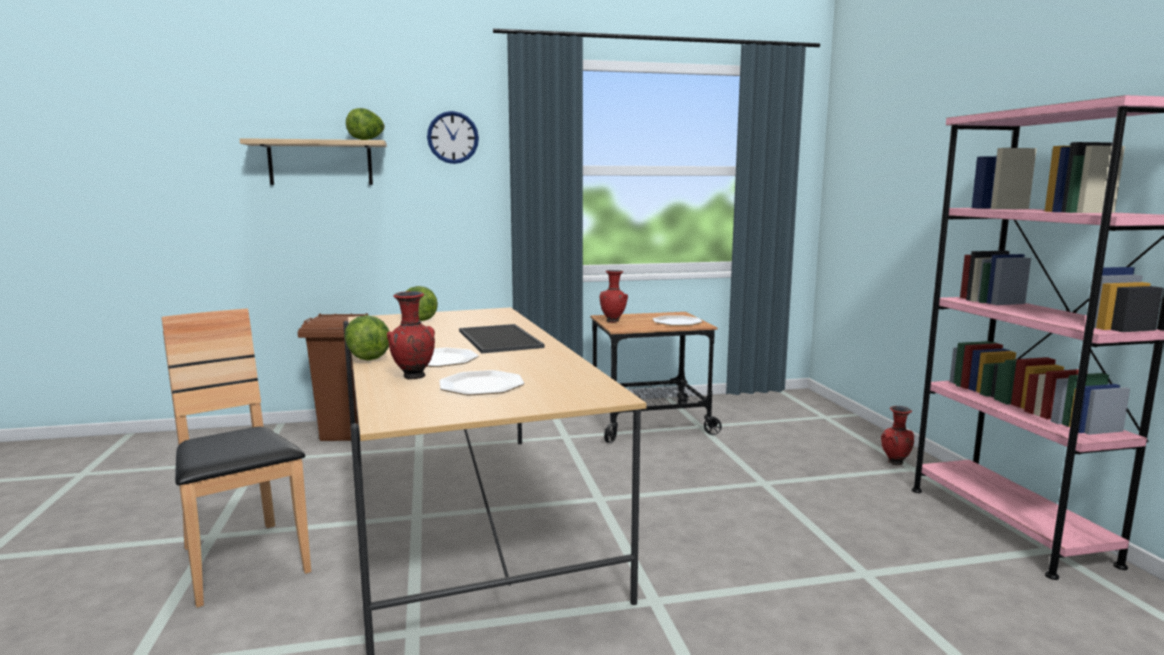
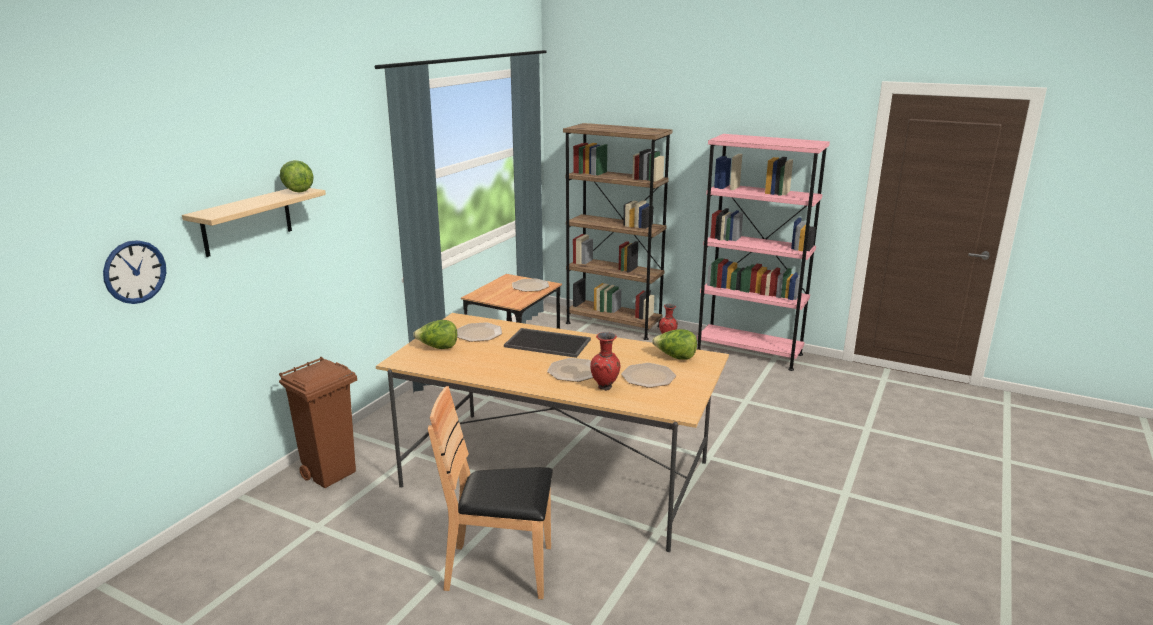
camera: 50 degrees left, 10 degrees up
(368, 357) = (533, 388): lettuce -> lettuce (675, 357)
(453, 137) = (344, 169): wall clock -> wall clock (135, 272)
(477, 320) = (479, 333): none -> plate
(613, 321) = (494, 299): red vase -> none
(846, 428) = (613, 324): none -> brown bookcase

